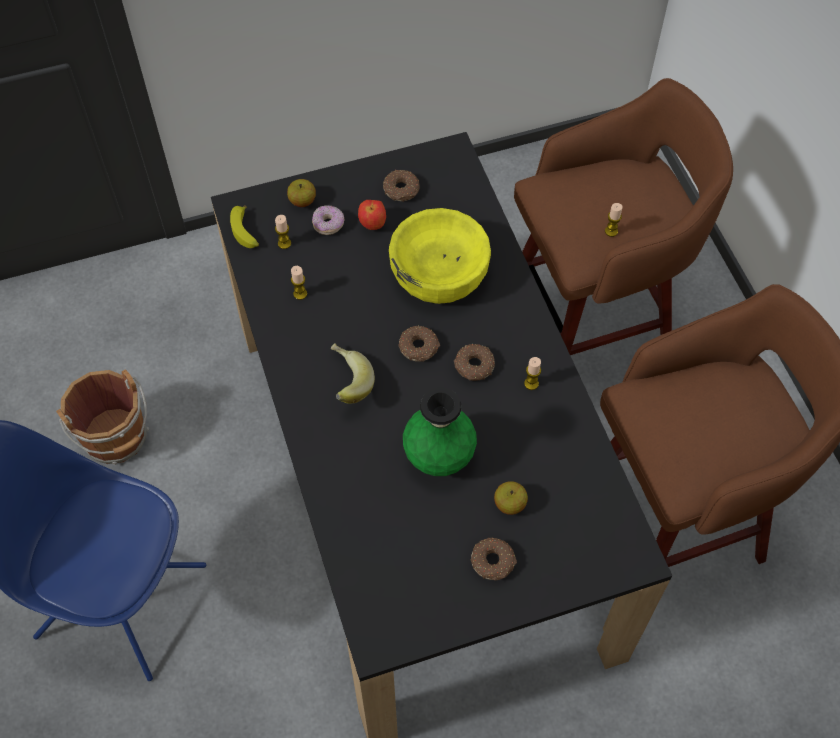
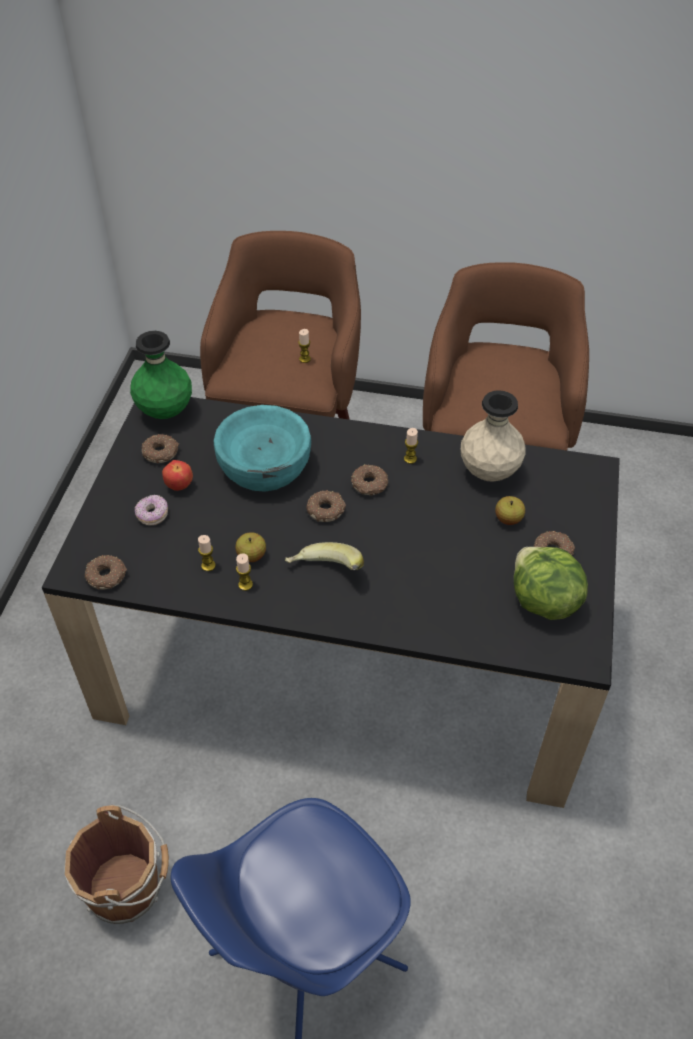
camera: 60 degrees left, 10 degrees down
(246, 232) = (107, 576): banana -> donut
(284, 243) = (145, 554): candle -> candle (245, 584)
(302, 201) = (111, 522): apple -> apple (251, 556)
(423, 578) = (542, 601): none -> lettuce
(438, 457) = (438, 543): green vase -> green vase (165, 412)
(439, 273) = (265, 466): yellow bowl -> turquoise bowl
(561, 460) = (488, 472): none -> beige vase

